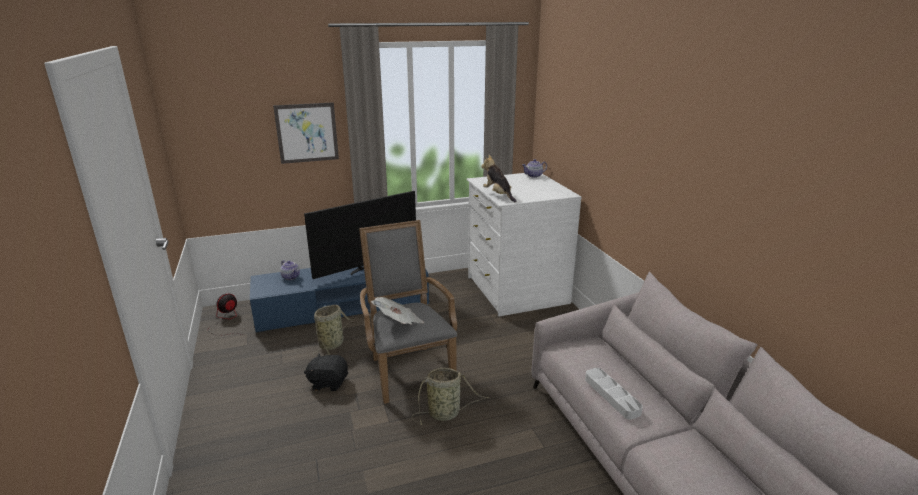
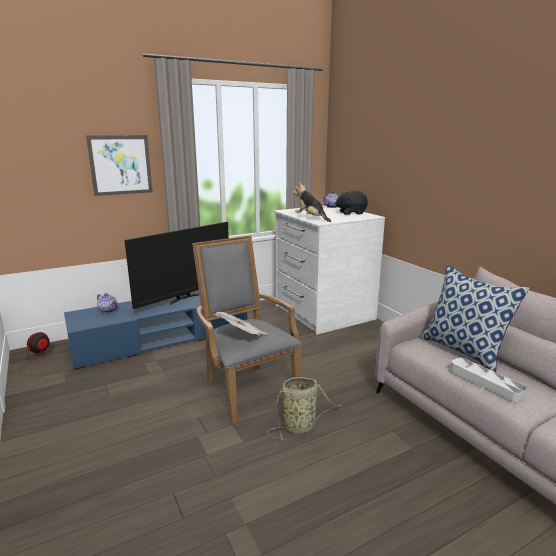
camera: 10 degrees left, 5 degrees down
(328, 382) = (166, 410): black plush toy -> black plush toy (351, 213)
(332, 344) = (160, 372): basket -> none
(611, 360) = (463, 351): none -> pillow

